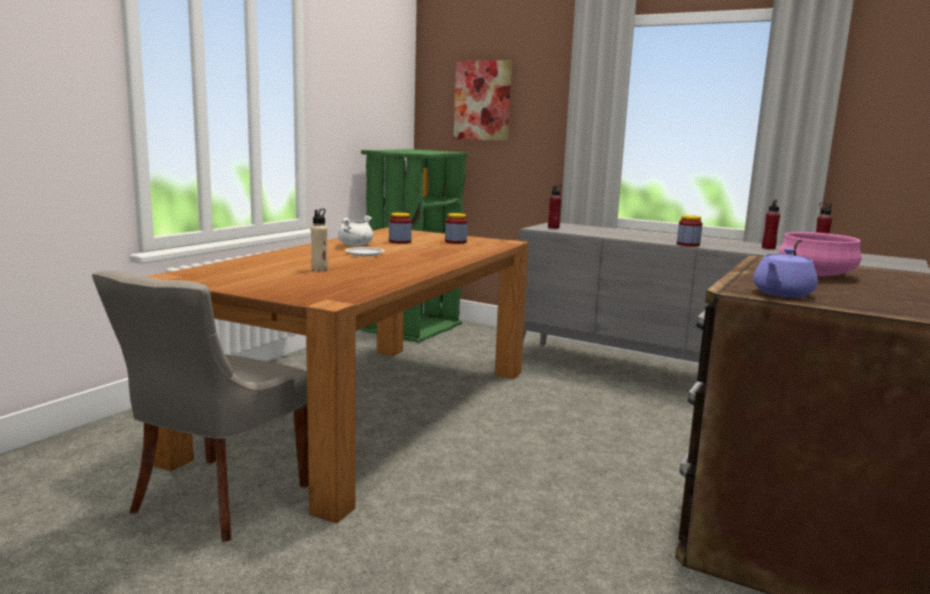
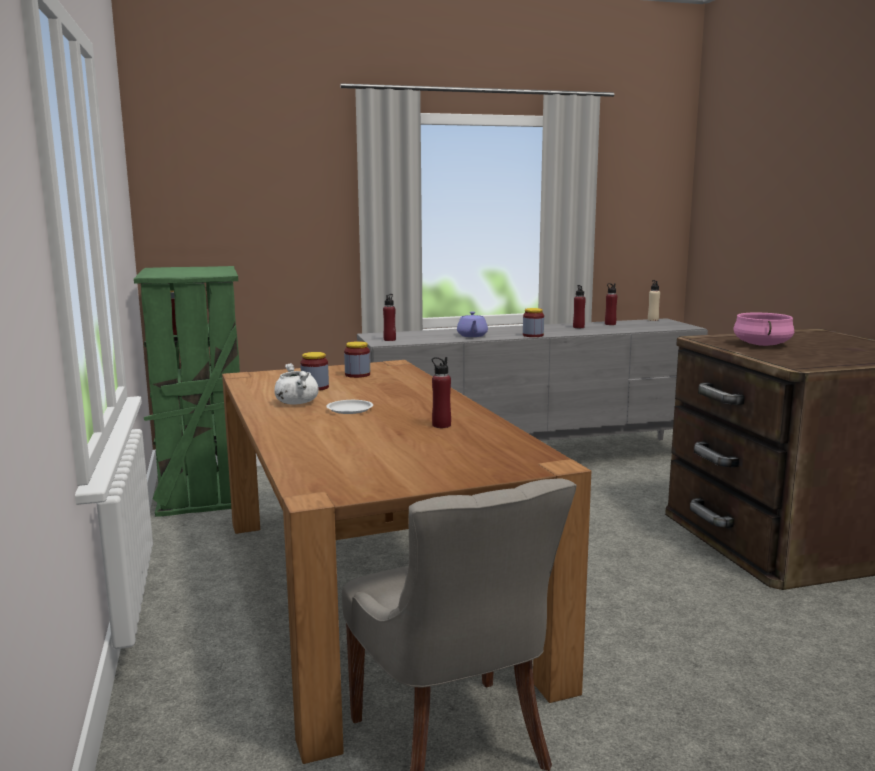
camera: 45 degrees left, 0 degrees up
(319, 269) = (396, 438): beige bottle -> beige bottle (653, 320)
(372, 271) = (441, 425): none -> red bottle
(482, 100) = (237, 202): picture -> none
(782, 293) = (817, 363): purple teapot -> purple teapot (472, 336)

